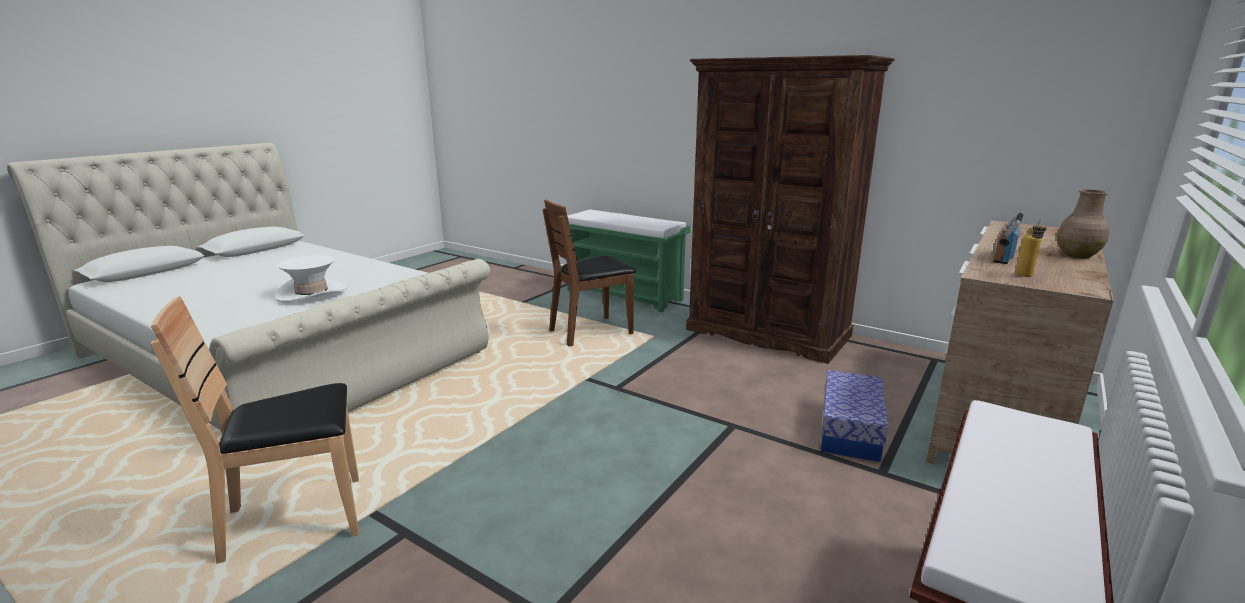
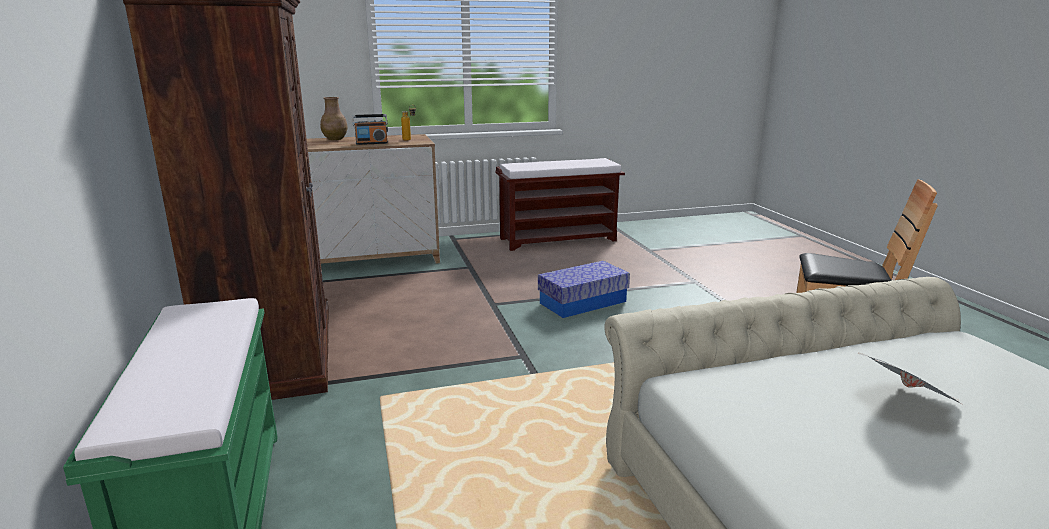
camera: 140 degrees left, 0 degrees up
(312, 293) = (908, 402): white hat -> newspaper
(591, 332) = (429, 441): brown chair -> none
(850, 430) = (436, 281): storage box -> storage box (583, 302)

